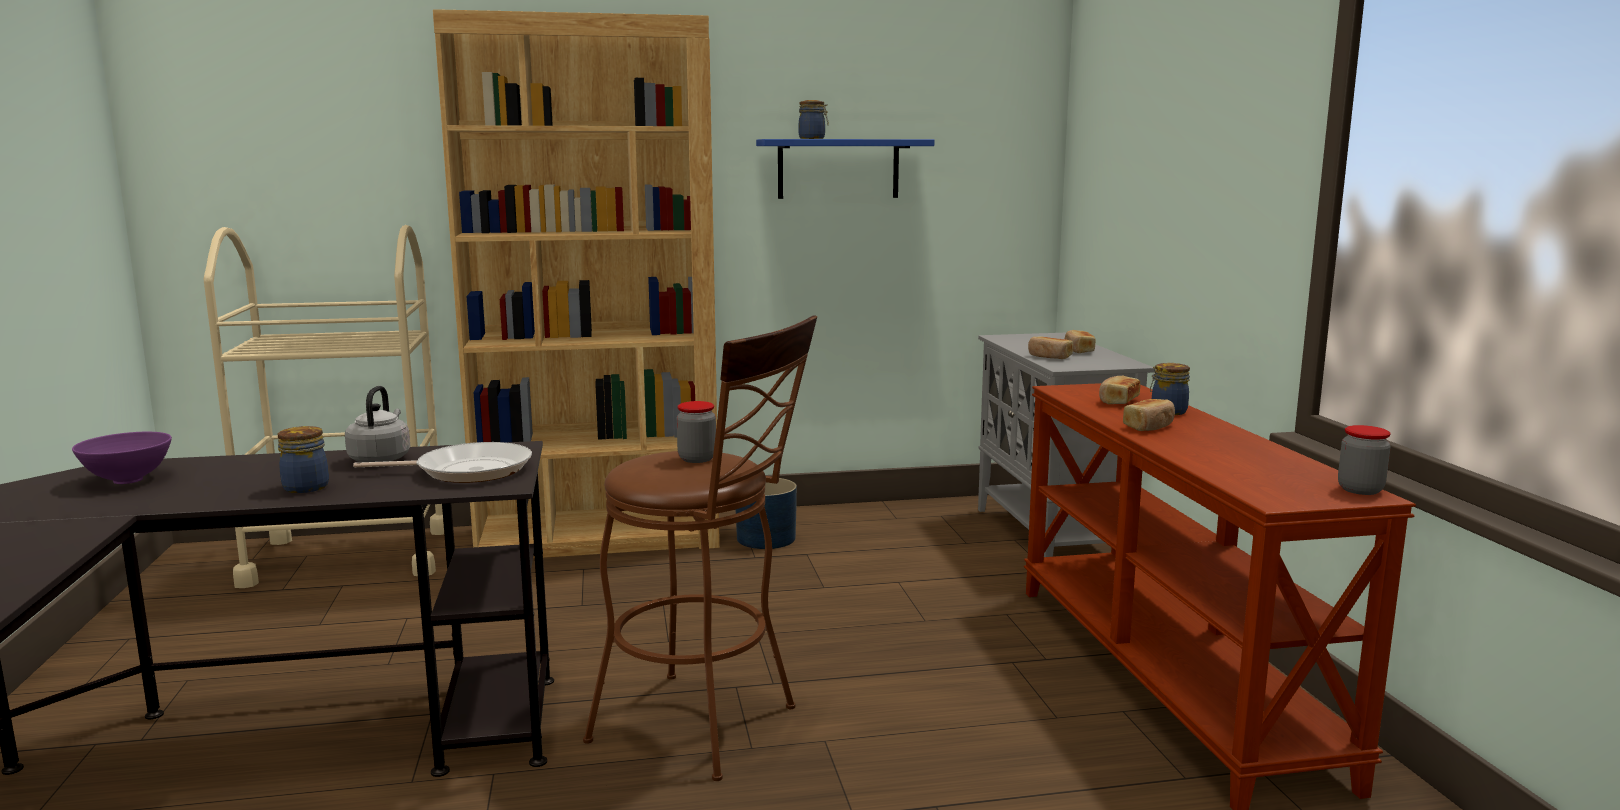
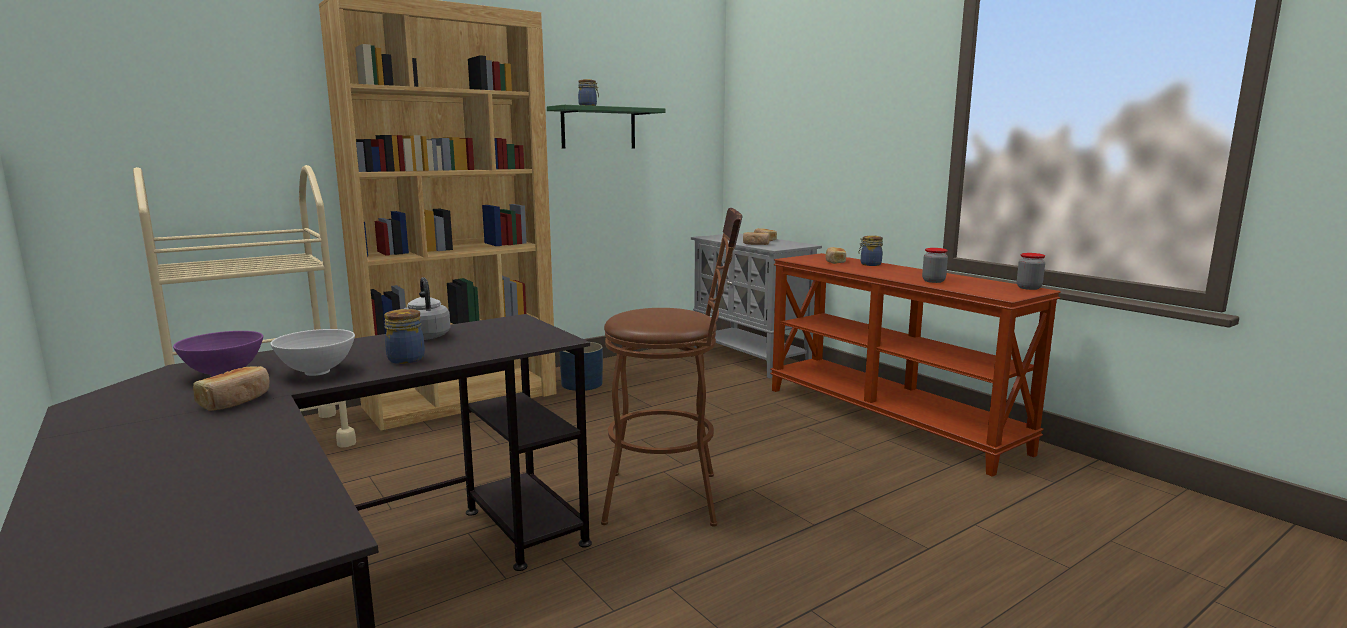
camera: 25 degrees left, 0 degrees up
(203, 491) = (318, 372): none -> white bowl
(467, 470) = (513, 335): frying pan -> none
(697, 459) = (662, 311): jar -> jar (933, 281)
(838, 169) = (598, 128): blue shelf -> green shelf
(1149, 426) = (877, 271): bread -> bread (236, 401)

